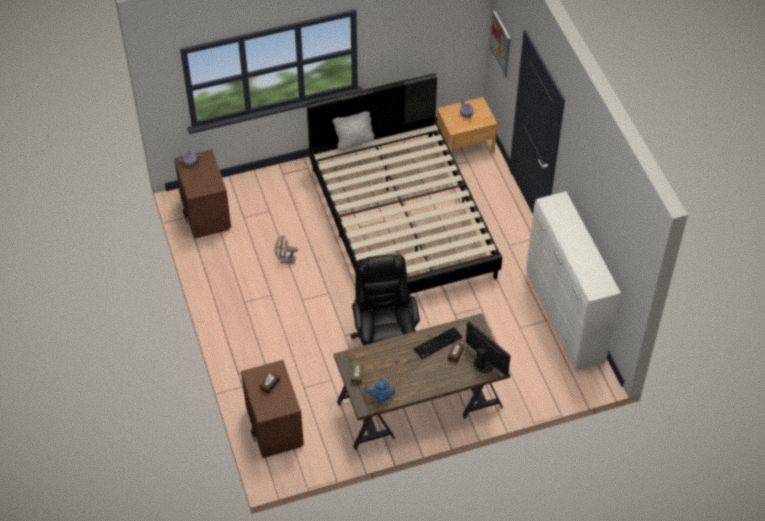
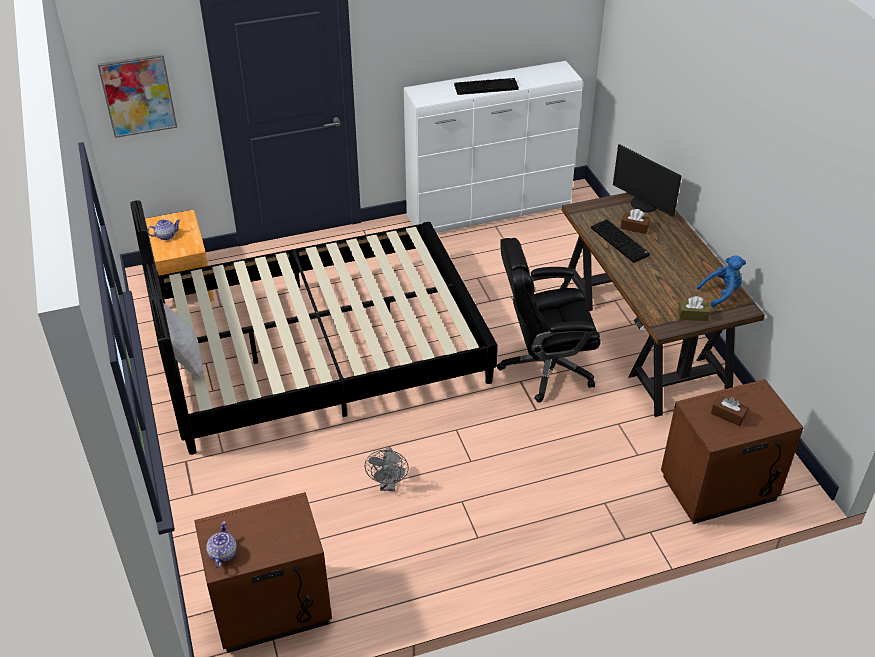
camera: 90 degrees left, 10 degrees down
(484, 363) = (643, 205): monitor -> monitor turned 90 degrees counterclockwise
(571, 240) = (486, 87): none -> keyboard

